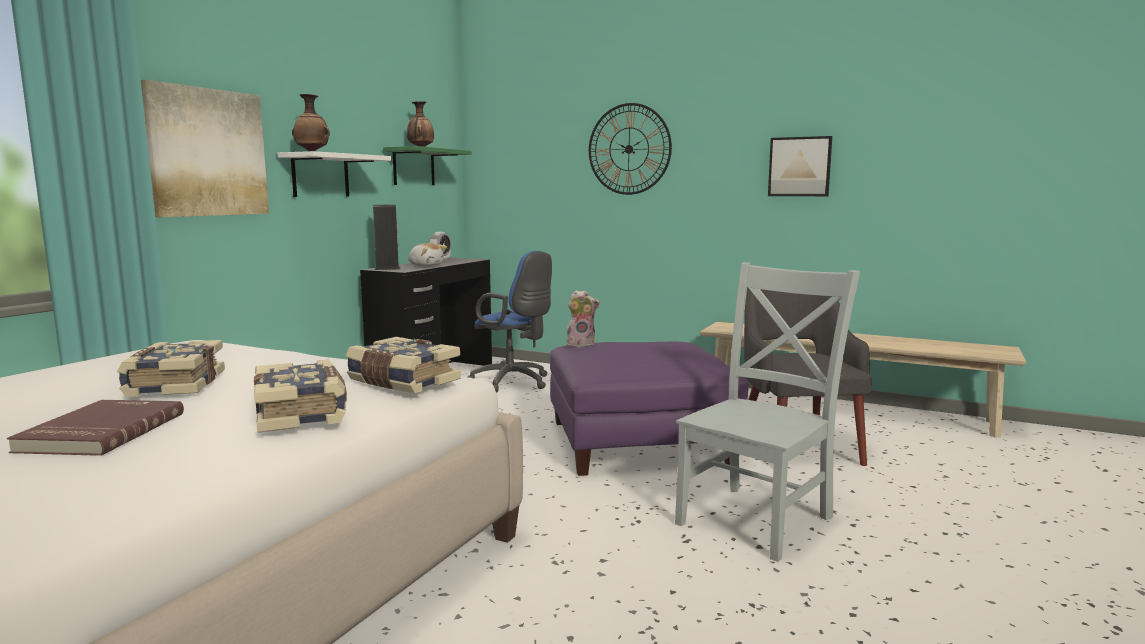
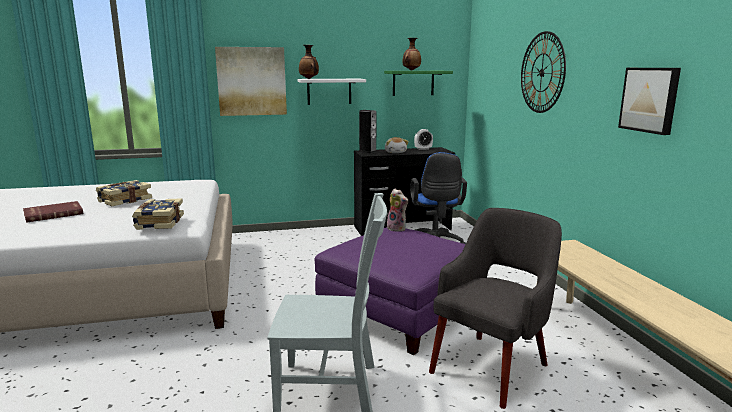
camera: 50 degrees right, 5 degrees up
(303, 413) = (93, 225): book -> none

